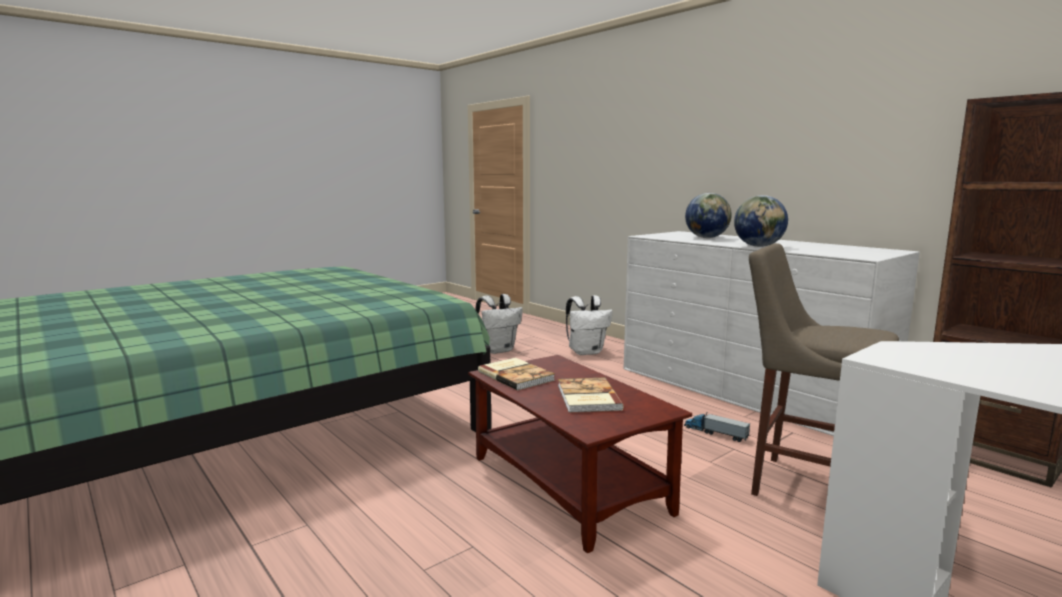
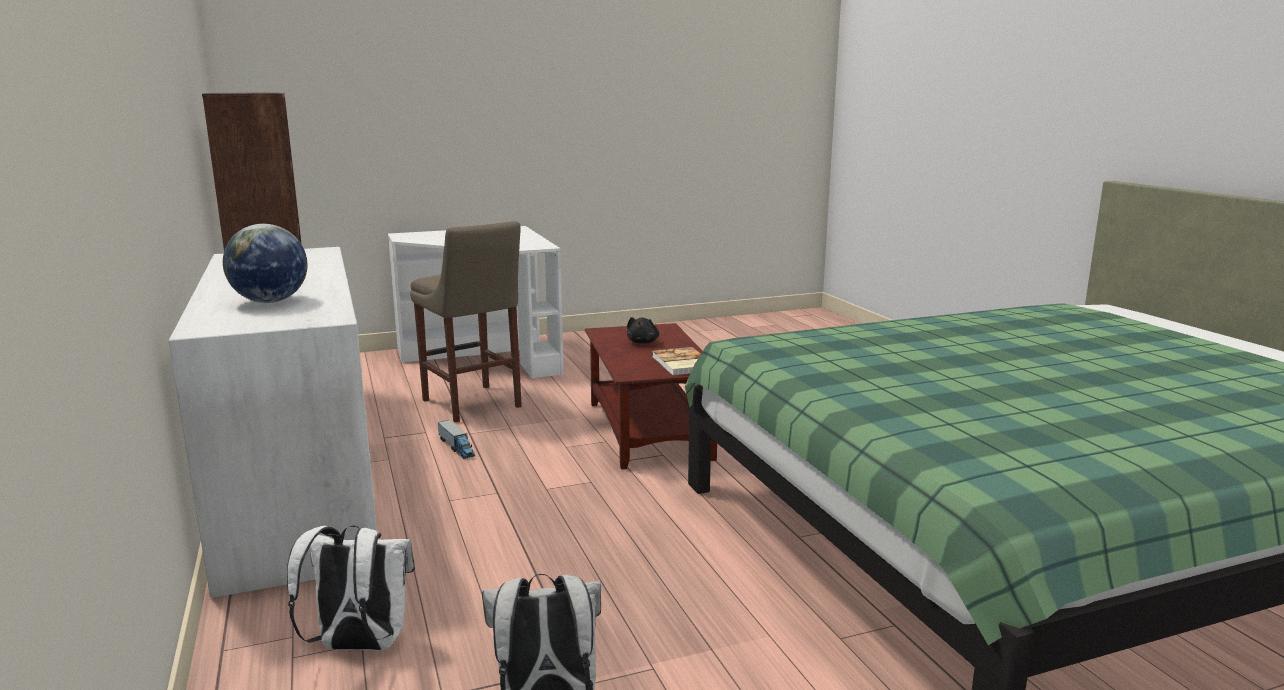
camera: 160 degrees left, 5 degrees up
(587, 398) = (643, 342): book -> black plush toy
(759, 246) = (320, 273): globe -> none

